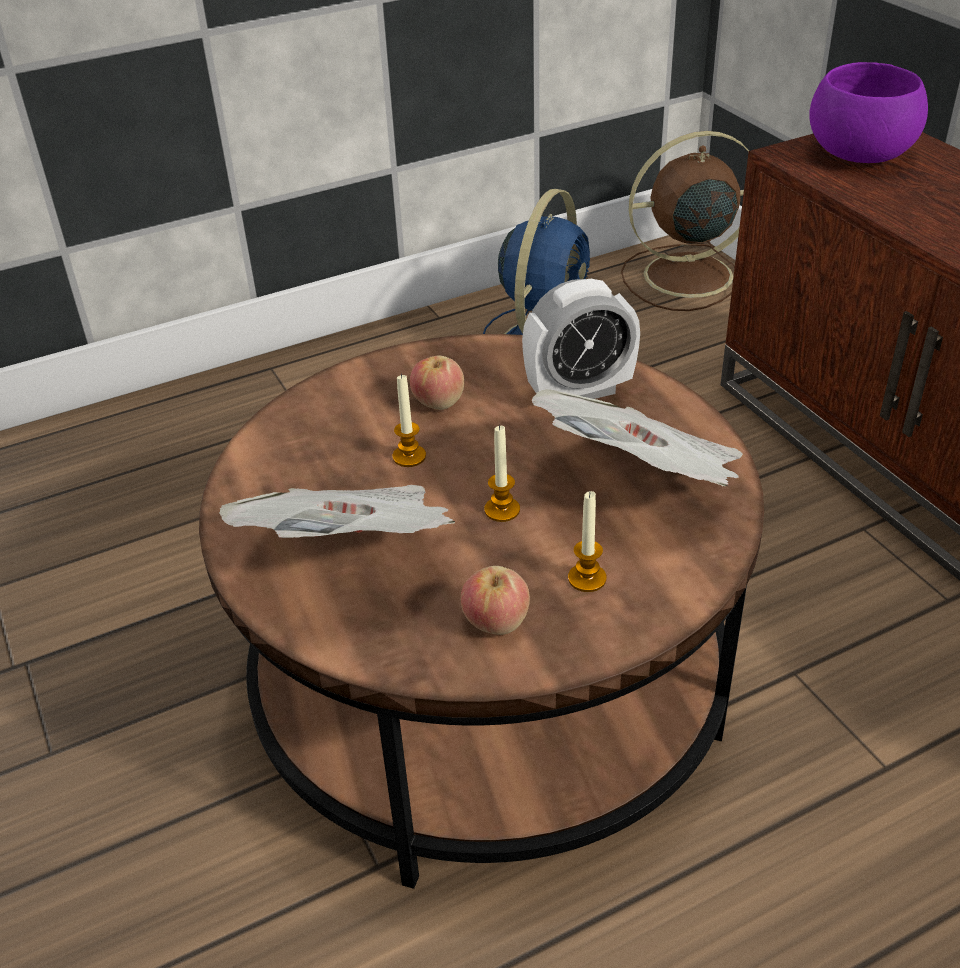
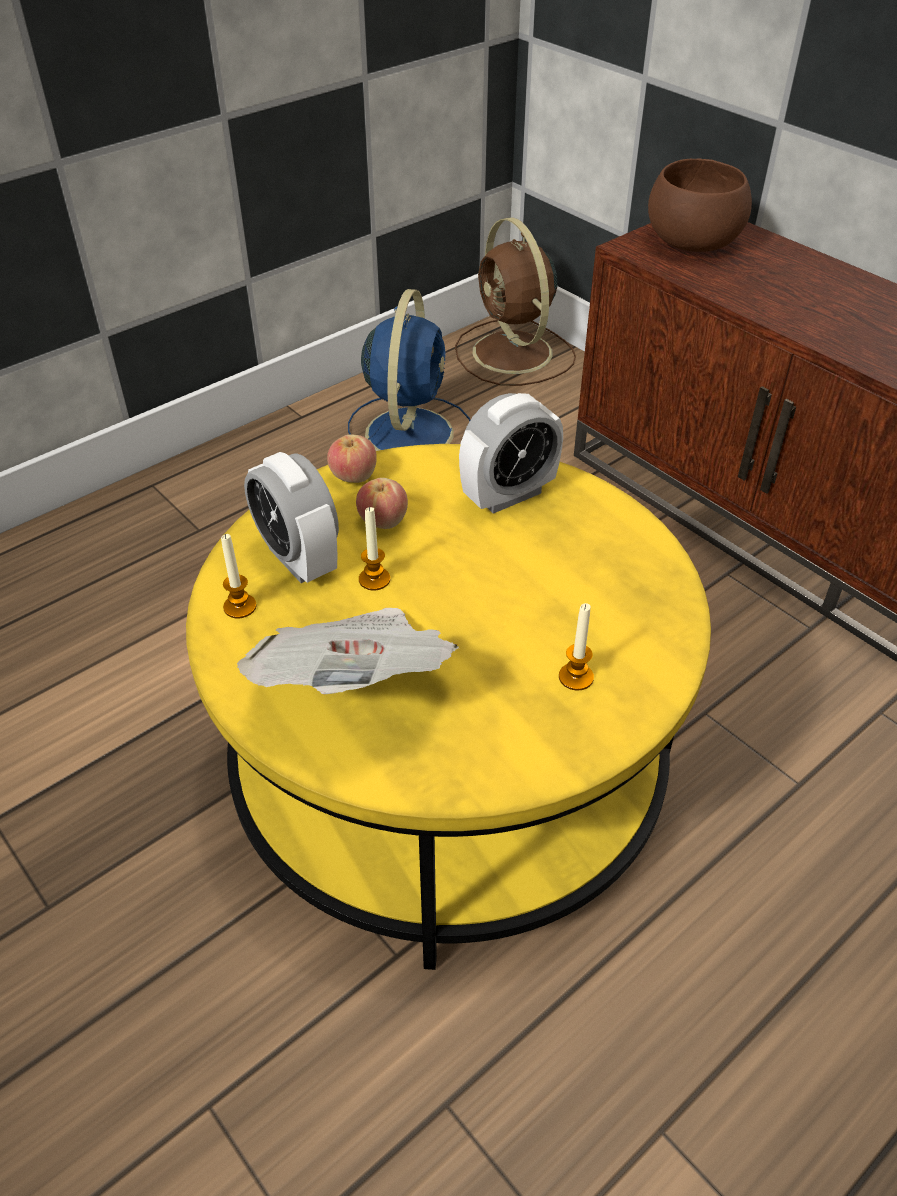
camera: 15 degrees left, 5 degrees up
(340, 428) = (298, 559): none -> alarm clock
(489, 684) = (448, 766): brown coffee table -> yellow coffee table
(495, 621) = (509, 732): apple -> apple (353, 476)
(502, 510) = (478, 621): candle -> candle (240, 607)
(643, 481) = (594, 576): newspaper -> none
(684, 276) = (514, 354): brown fan -> brown fan turned 90 degrees counterclockwise
(861, 153) = (694, 242): purple bowl -> brown bowl

